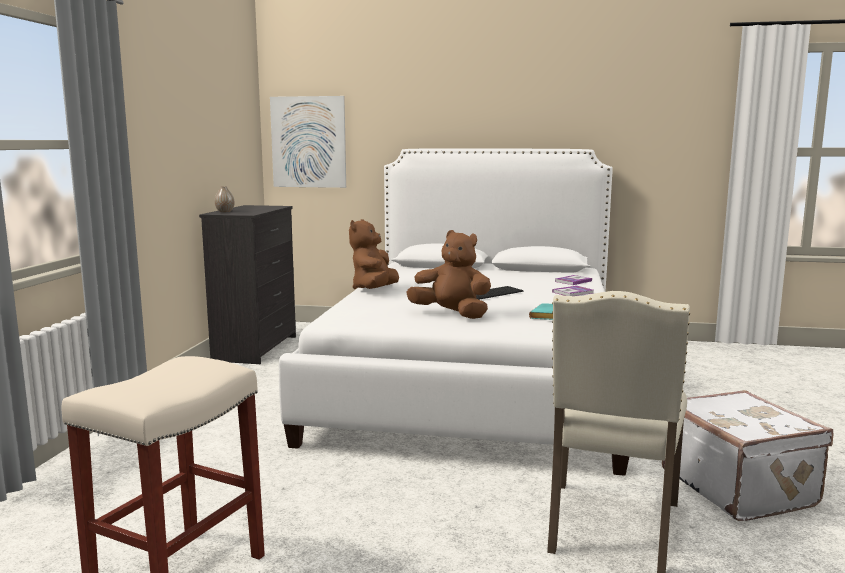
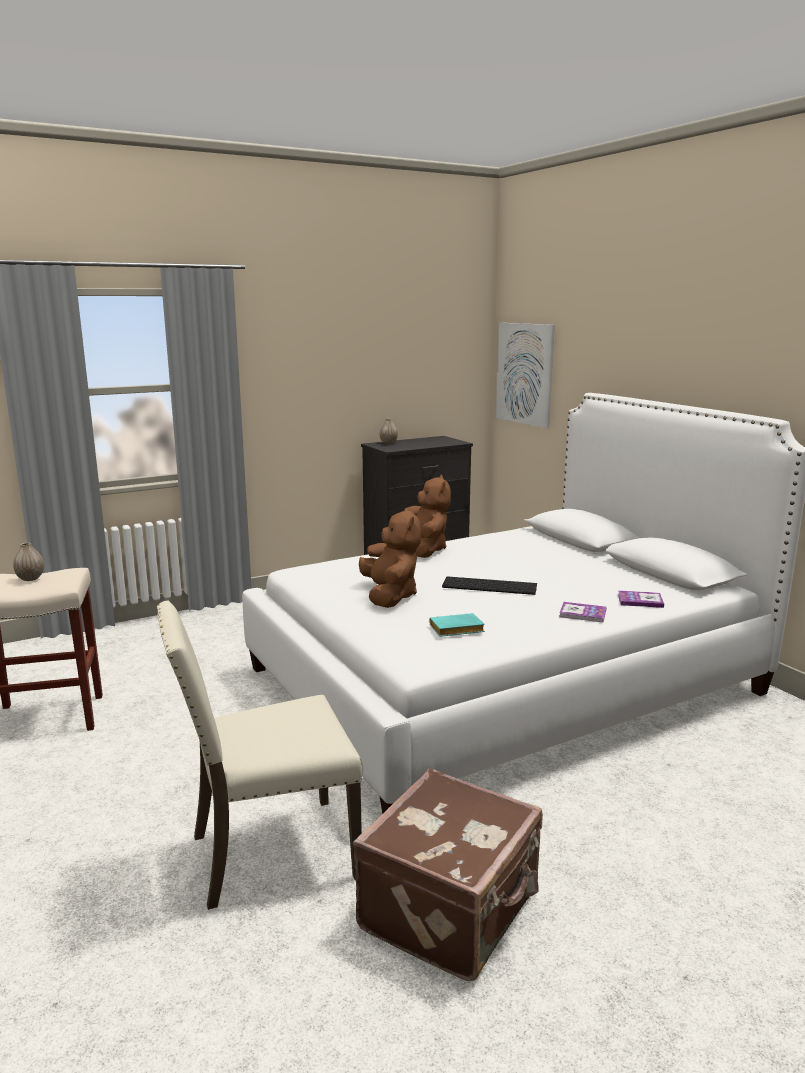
camera: 50 degrees right, 5 degrees up
(163, 377) = (30, 578): none -> vase
(374, 290) = (423, 550): brown plush toy -> brown plush toy turned 105 degrees clockwise
(739, 487) = (452, 911): white suitcase -> brown suitcase

